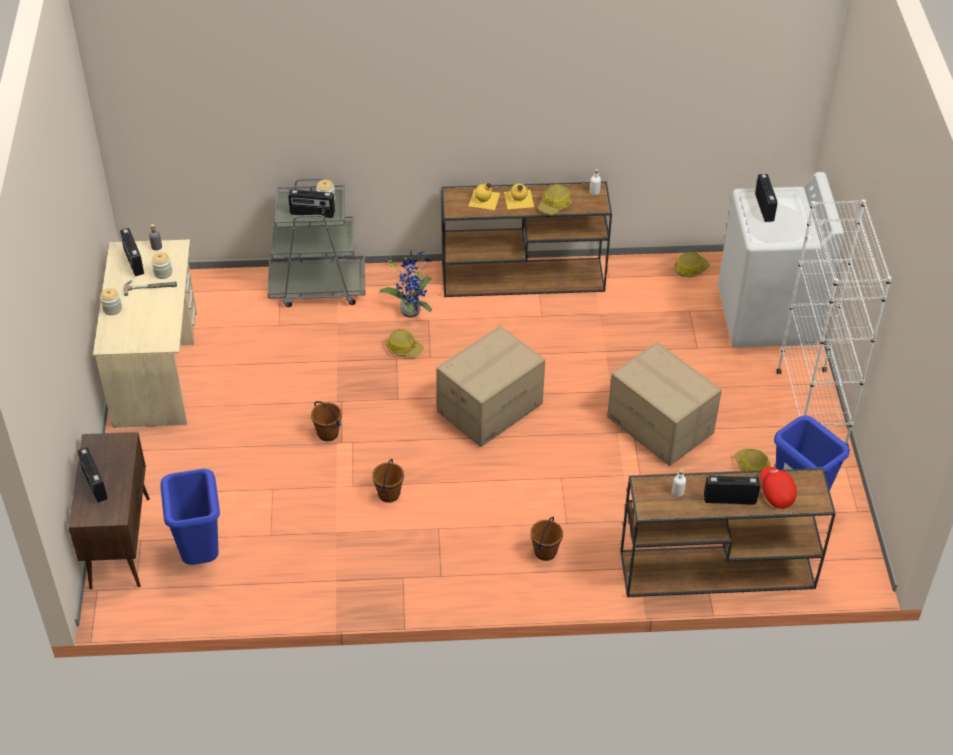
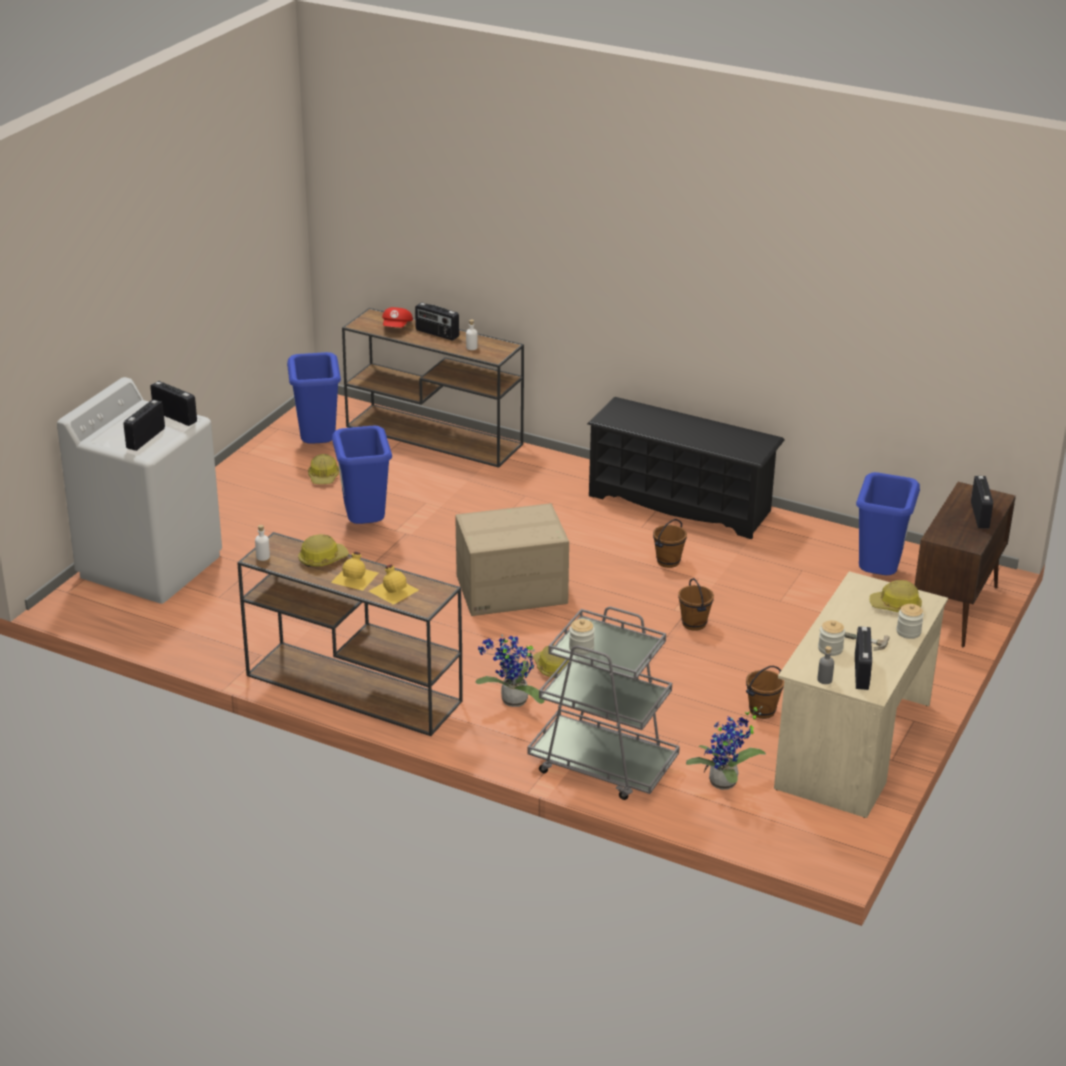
camera: 150 degrees left, 15 degrees down
(230, 304) = (725, 784): none -> potted plant
(312, 213) = (610, 639): radio -> radio (175, 416)
(423, 577) = (681, 503): none -> black shoe rack
(545, 552) = (562, 486): brown bucket -> brown bucket (762, 711)
(661, 425) = (365, 526): cardboard box -> blue trash can
(690, 269) = (164, 631): hard hat -> hard hat (895, 606)
(811, 409) = (217, 493): white bookcase -> none

